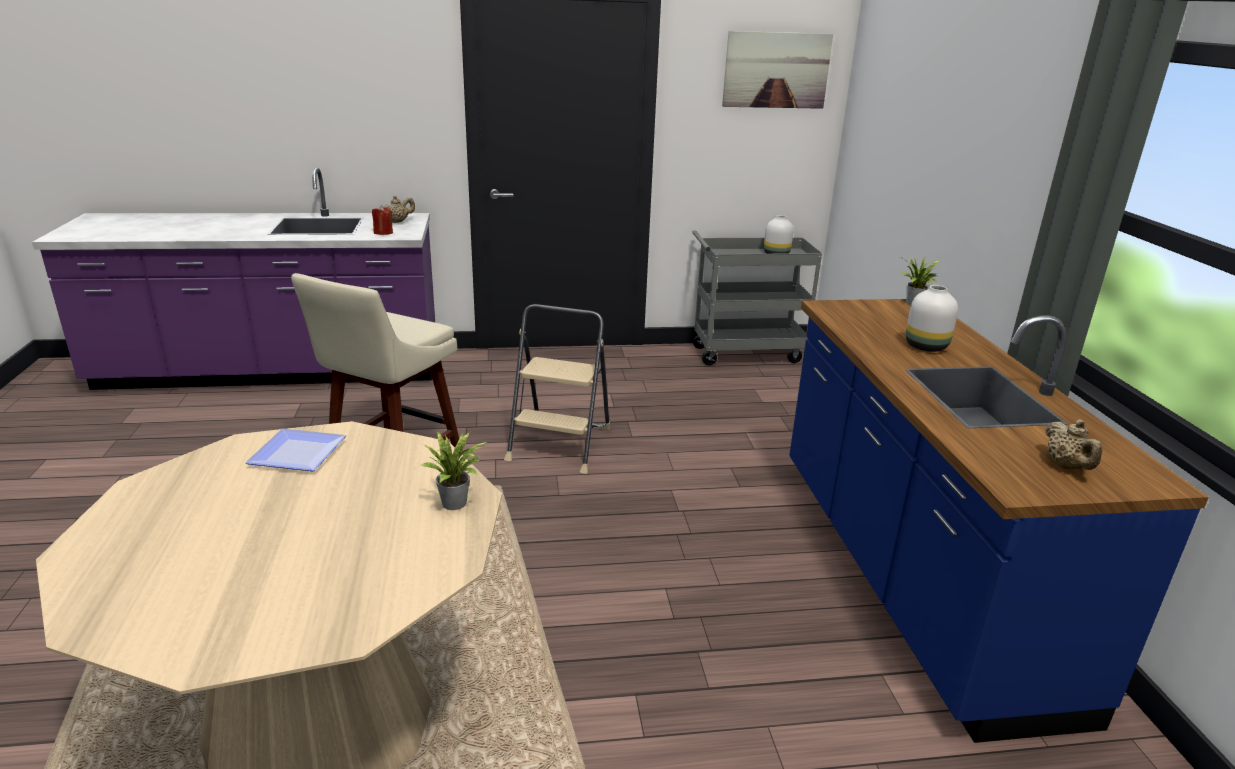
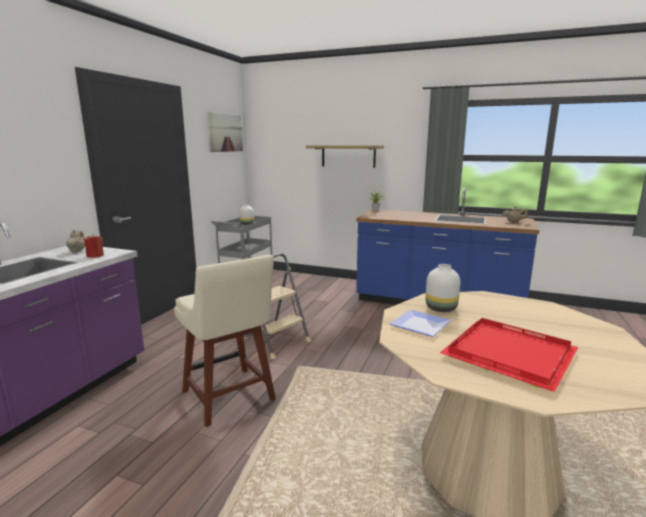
camera: 60 degrees left, 10 degrees down
(202, 530) = (510, 356): none -> red tray
(457, 503) = (491, 298): potted plant -> none
(925, 346) = (416, 216): white vase -> white vase (440, 308)
(952, 157) = (348, 156): none -> shelf

